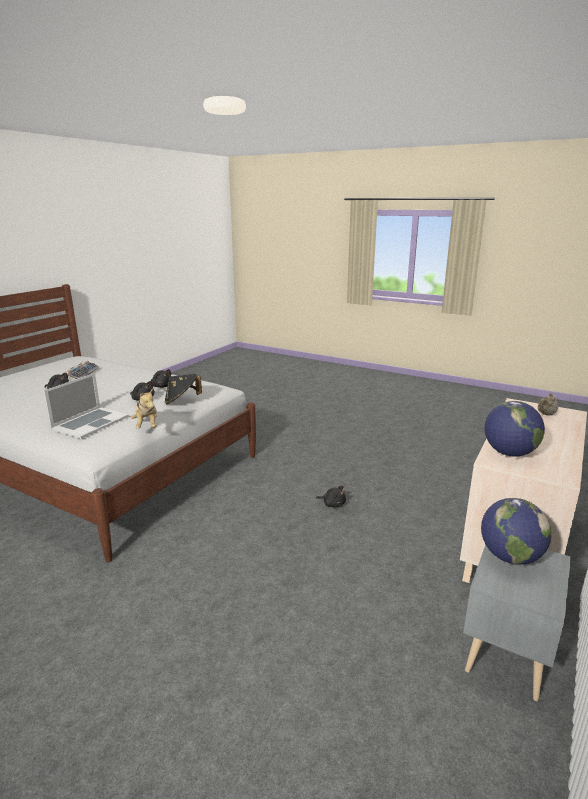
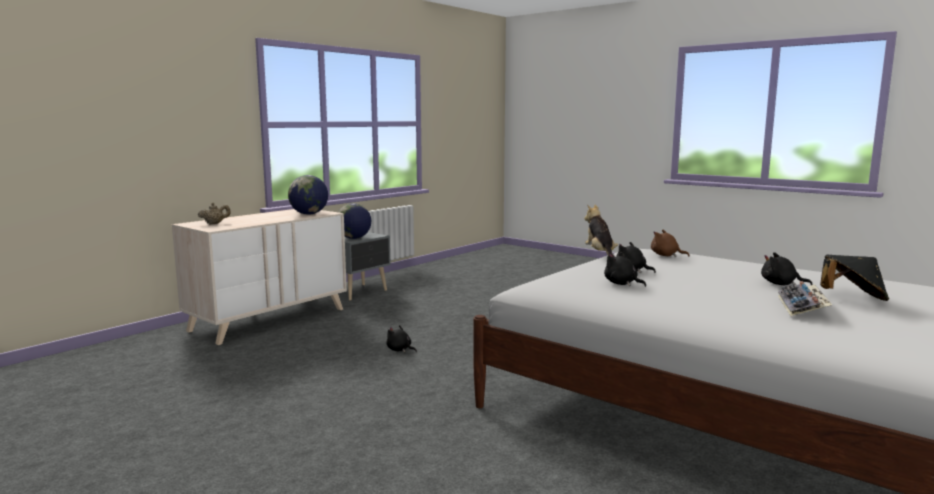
camera: 170 degrees left, 10 degrees down
(90, 422) = (666, 255): laptop -> brown plush toy
(182, 401) = (576, 269): black hat -> black hat (852, 298)

